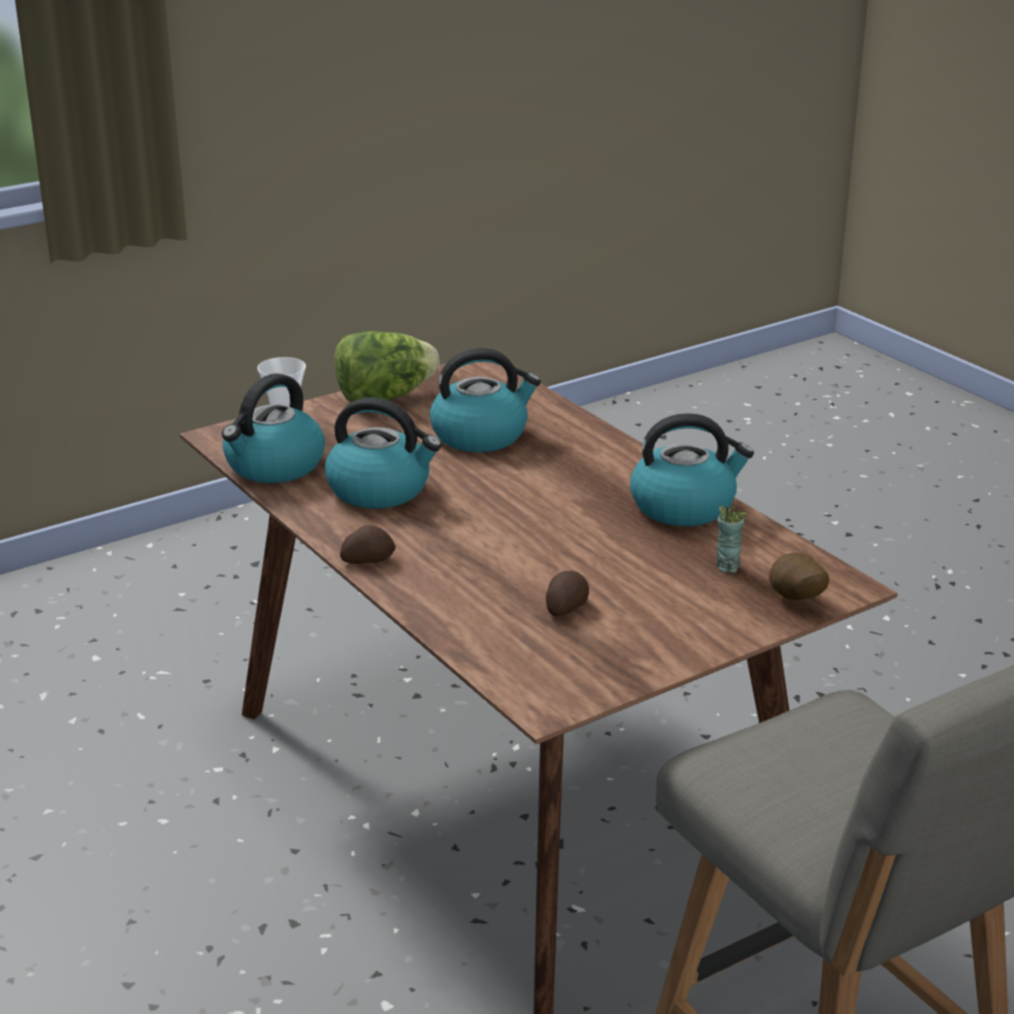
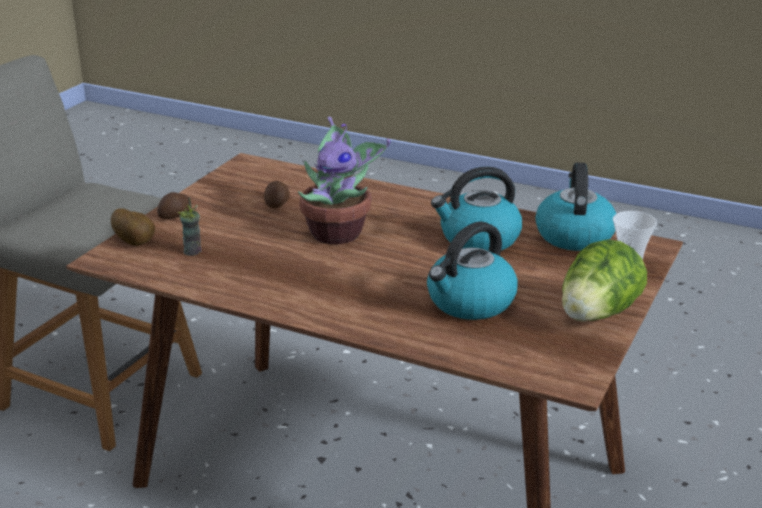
camera: 150 degrees right, 0 degrees up
(367, 559) = (423, 198): potato -> potato (176, 216)
(528, 541) = (339, 233): none -> potted plant
(684, 506) = (252, 286): kettle -> none

